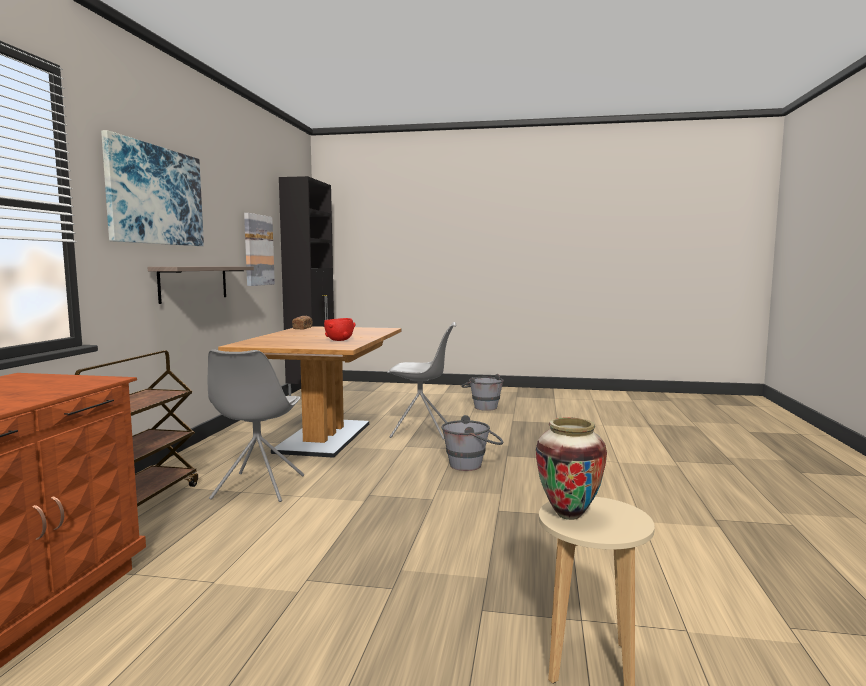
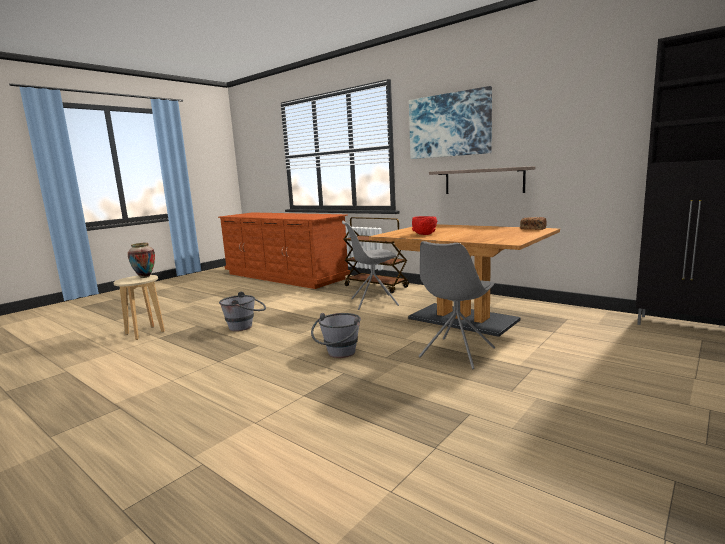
camera: 120 degrees right, 5 degrees up
(258, 250) = (596, 146): picture -> none
(258, 488) = (373, 302): grey chair -> grey chair turned 45 degrees counterclockwise
(482, 406) = (572, 414): grey bucket -> grey bucket (245, 326)

